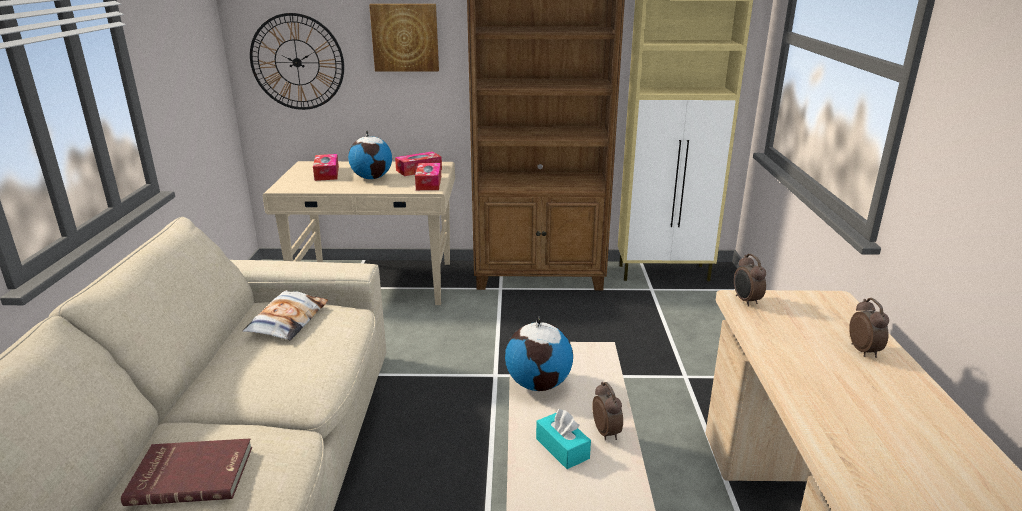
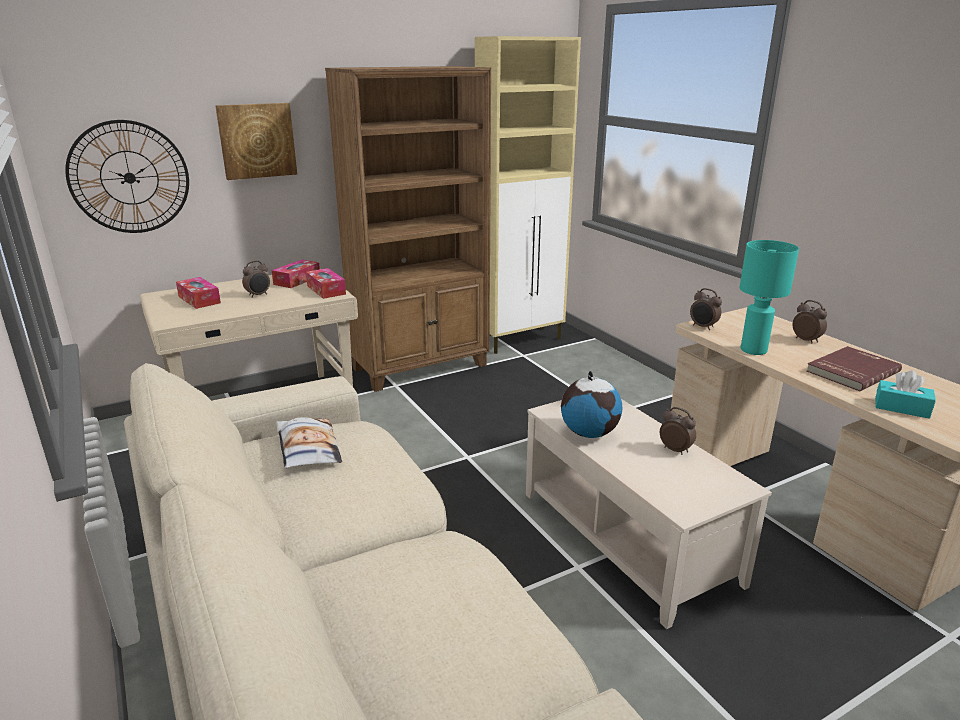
camera: 30 degrees left, 0 degrees up
(192, 474) = (402, 598): red book -> red book (851, 371)
(372, 178) = (258, 295): globe -> alarm clock
(562, 448) = (661, 470): turquoise tissue box -> turquoise tissue box (901, 408)
(770, 344) = (753, 350): none -> turquoise table lamp

